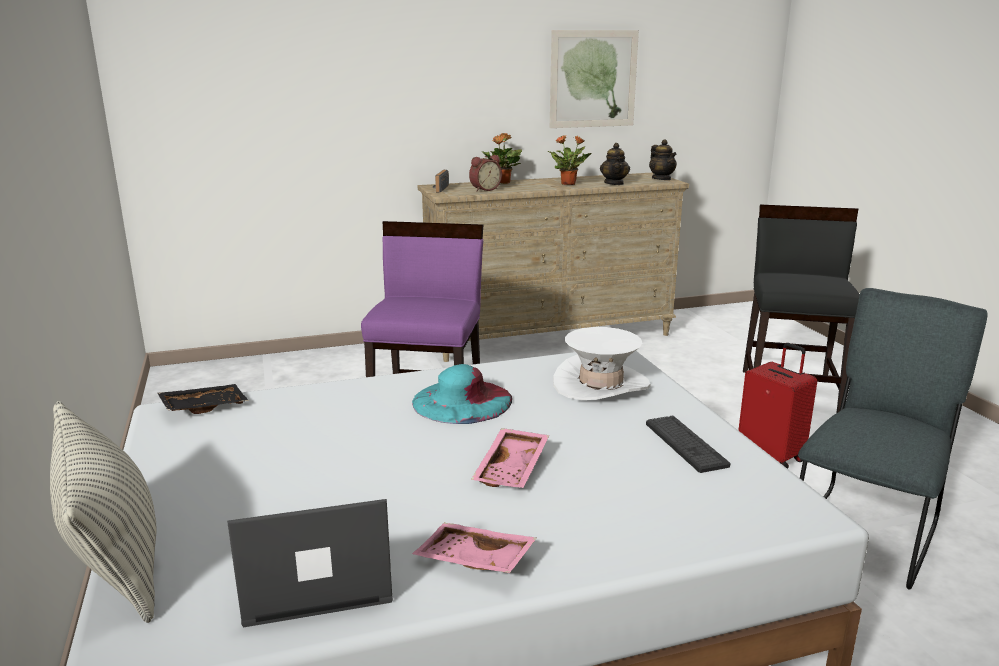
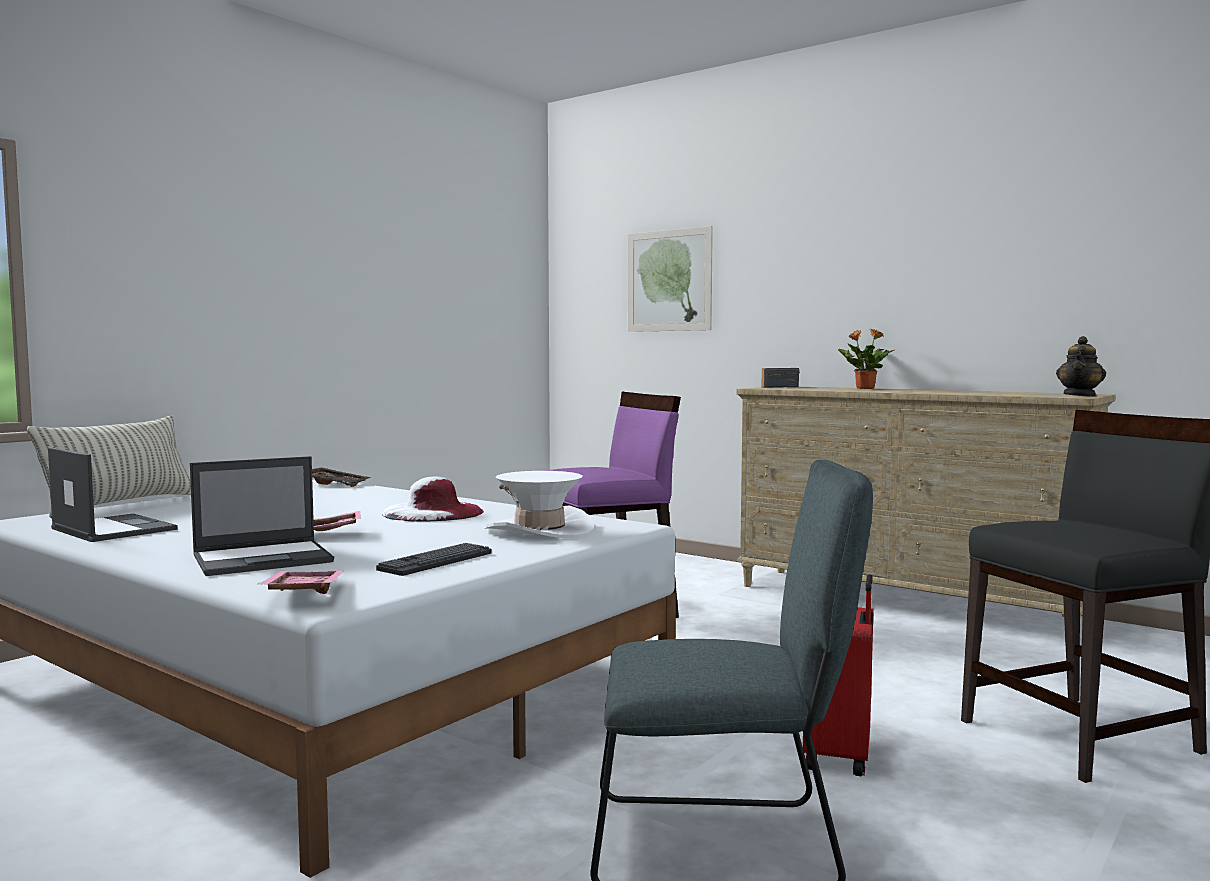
camera: 55 degrees right, 15 degrees down
(462, 400) = (433, 512): turquoise hat -> white hat
(473, 561) = (156, 546): pink tray -> pink tray (301, 594)
(484, 189) = (815, 389): alarm clock -> none
(569, 184) = (929, 391): potted plant -> none
(593, 79) = (1012, 261): picture -> picture (669, 281)
(606, 511) = (264, 559): none -> laptop
(614, 183) = (986, 394): teapot -> none

